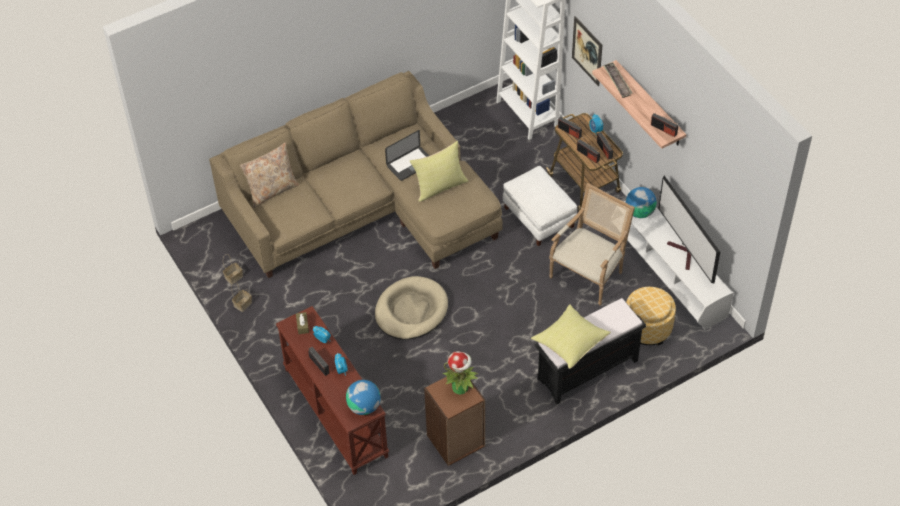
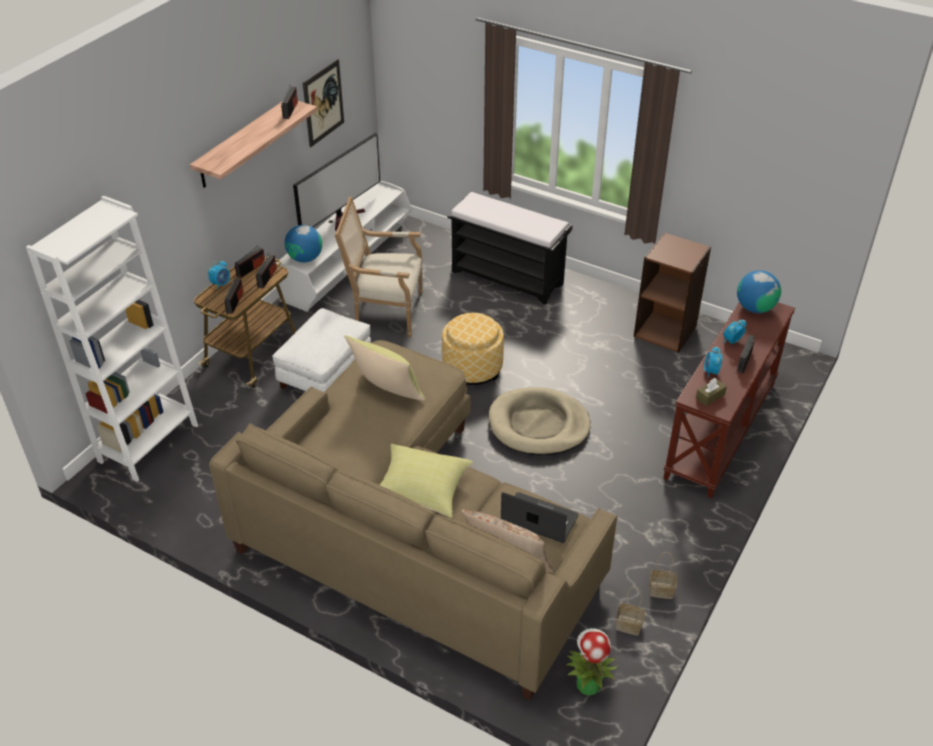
camera: 120 degrees left, 10 degrees down
(410, 164) = (366, 432): laptop -> laptop (539, 519)
(460, 387) = (667, 250): potted plant -> potted plant (587, 684)
(570, 342) = (534, 223): yellow pillow -> yellow pillow (421, 491)
(587, 51) = (151, 230): picture -> picture (323, 103)
(617, 82) = (230, 154): tray -> none
(647, 327) = (426, 257): ottoman -> ottoman (472, 368)

